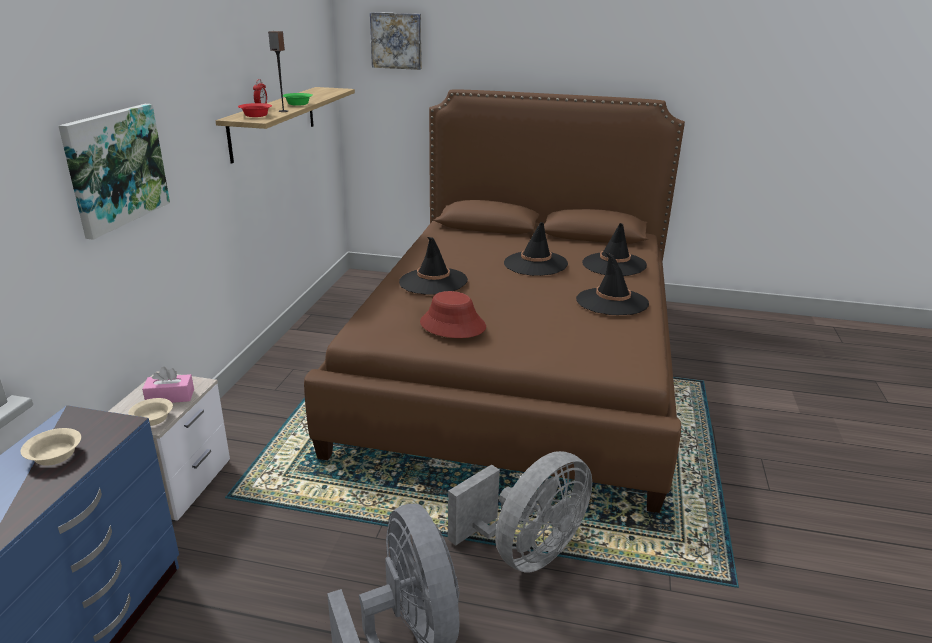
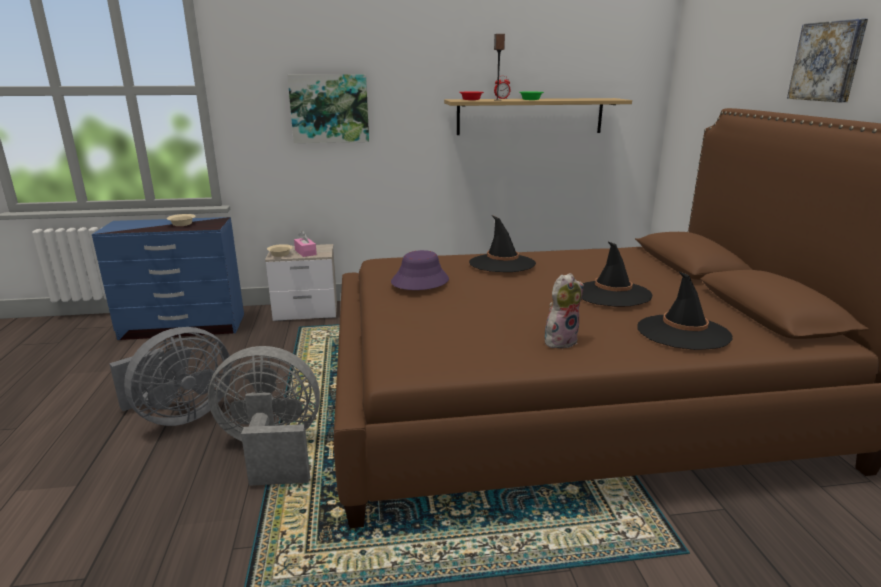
camera: 70 degrees right, 5 degrees down
(396, 40) = (709, 56): picture -> picture (828, 61)
(452, 325) = (420, 281): red hat -> purple hat
(526, 551) = (272, 450): grey fan -> grey fan turned 150 degrees clockwise
(612, 302) = (560, 340): black hat -> plush toy

